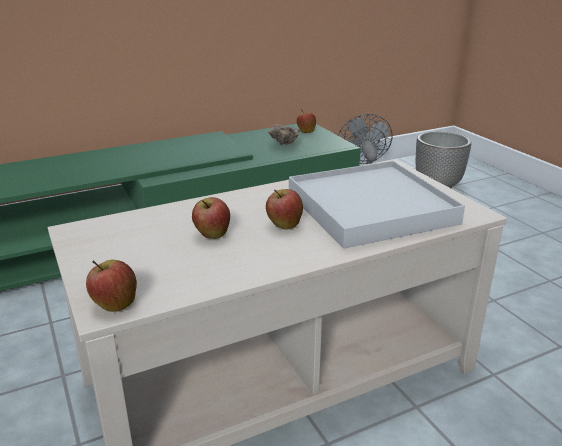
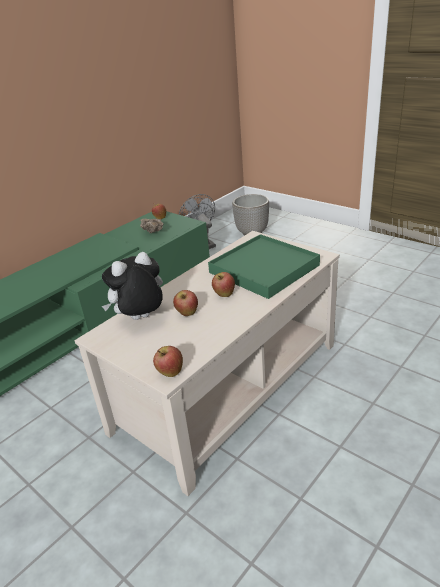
camera: 20 degrees left, 5 degrees up
(147, 225) = (140, 319): none -> plush toy
(370, 208) = (264, 269): white tray -> green tray

